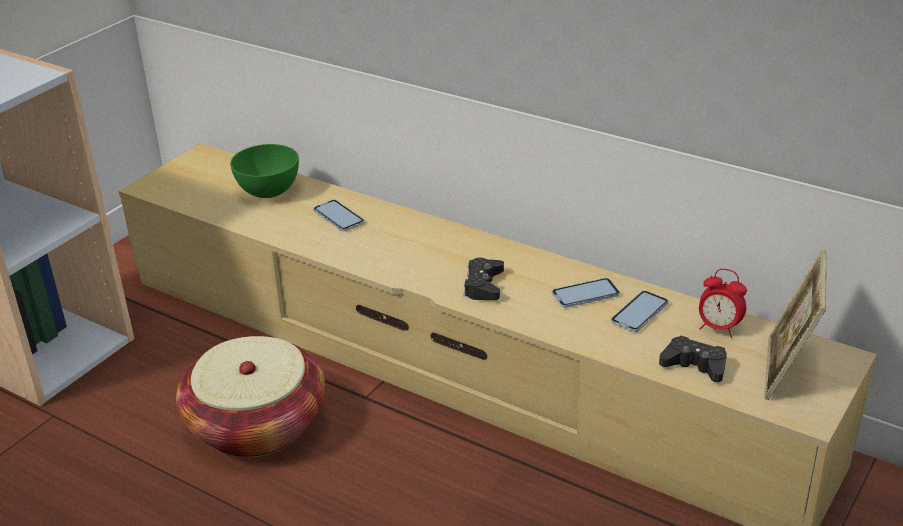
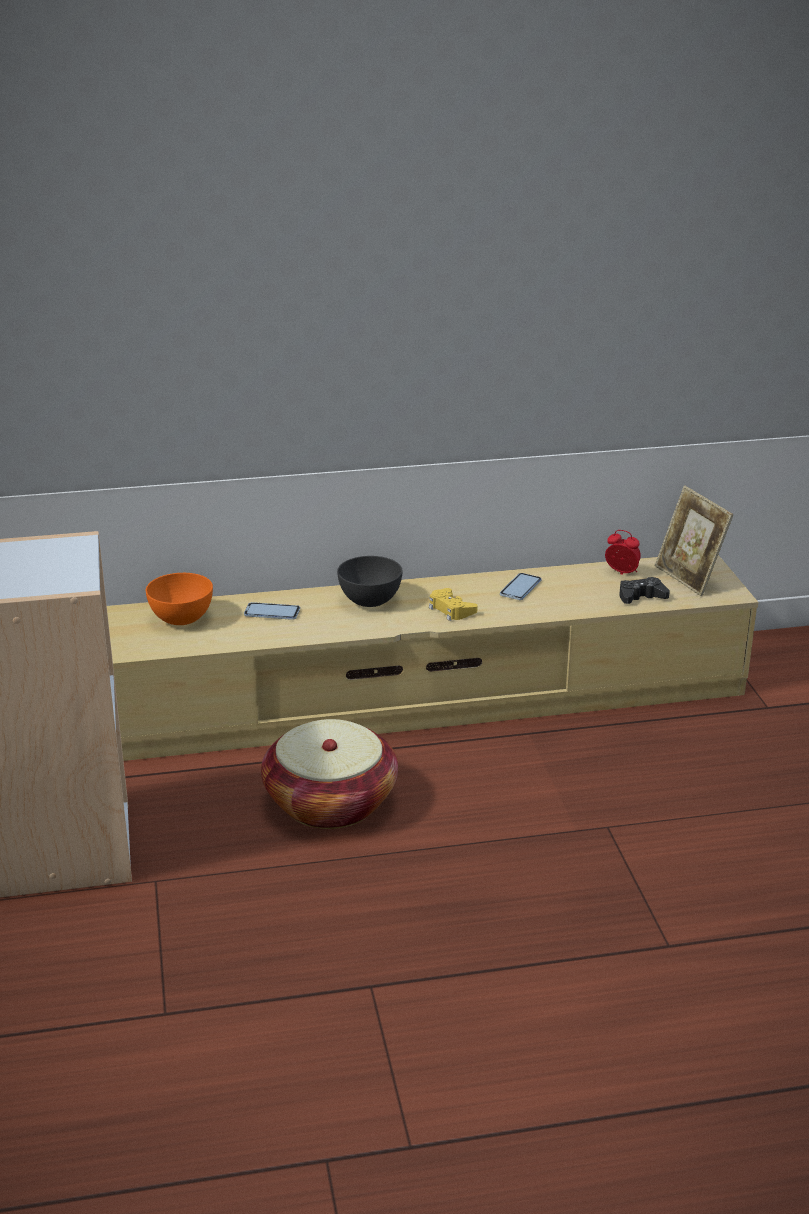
camera: 45 degrees left, 5 degrees down
(269, 191) = (181, 618): green bowl -> orange bowl
(431, 242) = (369, 601): none -> grey bowl
(483, 285) = (451, 609): black game controller -> yellow game controller
(639, 313) = (567, 584): phone -> none
(718, 328) = (622, 573): alarm clock -> alarm clock turned 135 degrees counterclockwise

